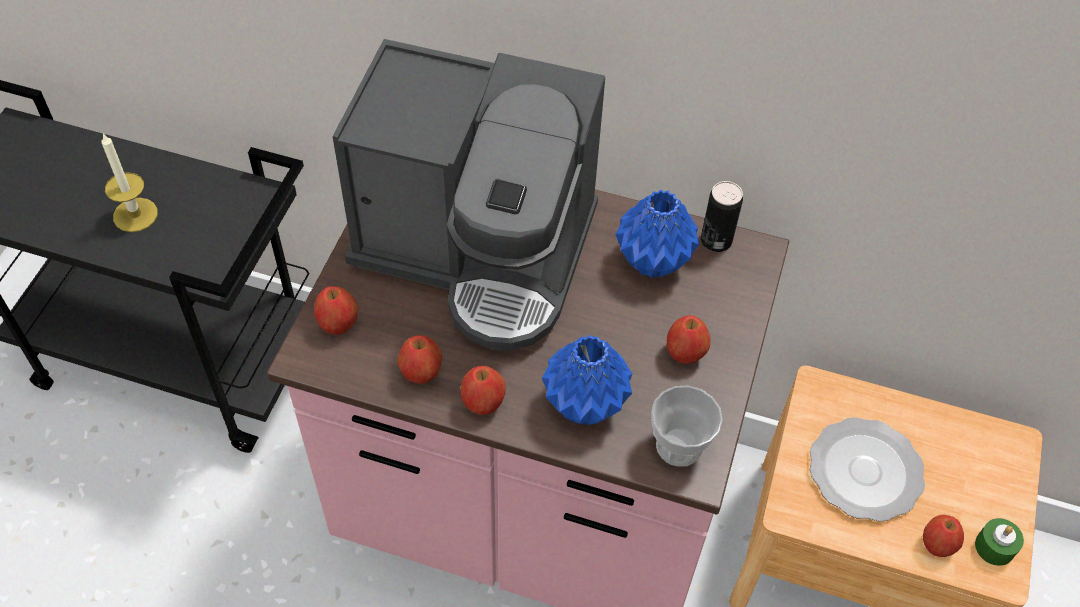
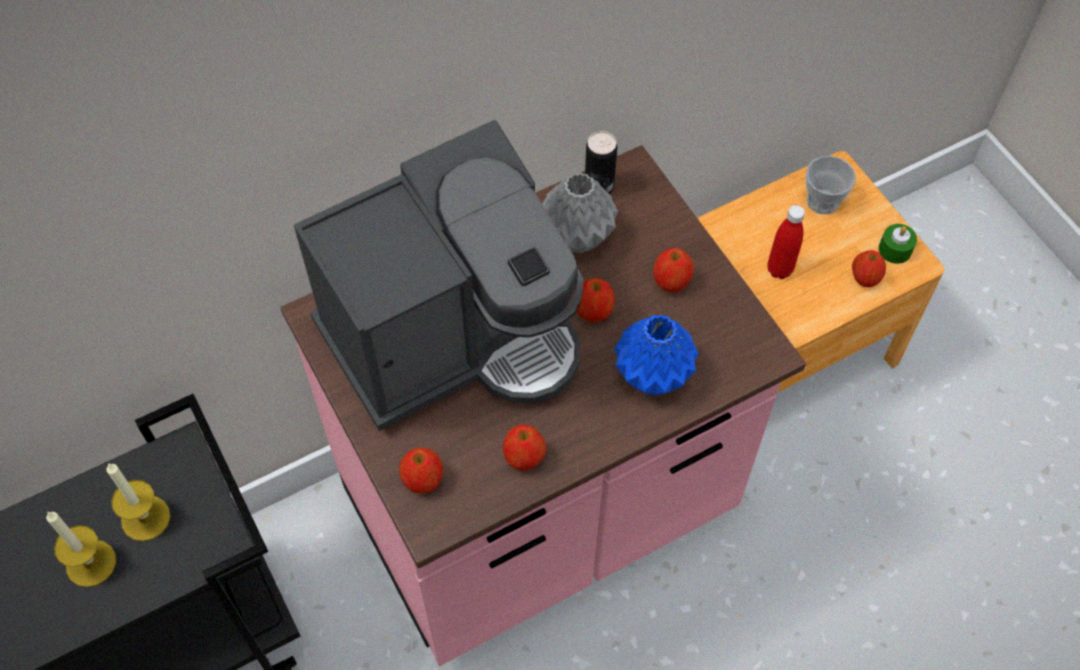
camera: 45 degrees left, 5 degrees up
(195, 217) = (145, 518): none -> candle
(483, 403) = (589, 438): apple -> apple (594, 311)
(651, 260) = (576, 237): blue vase -> grey vase
(679, 446) = (739, 347): cup -> cup (822, 201)
(866, 472) = (779, 269): plate -> red bottle

